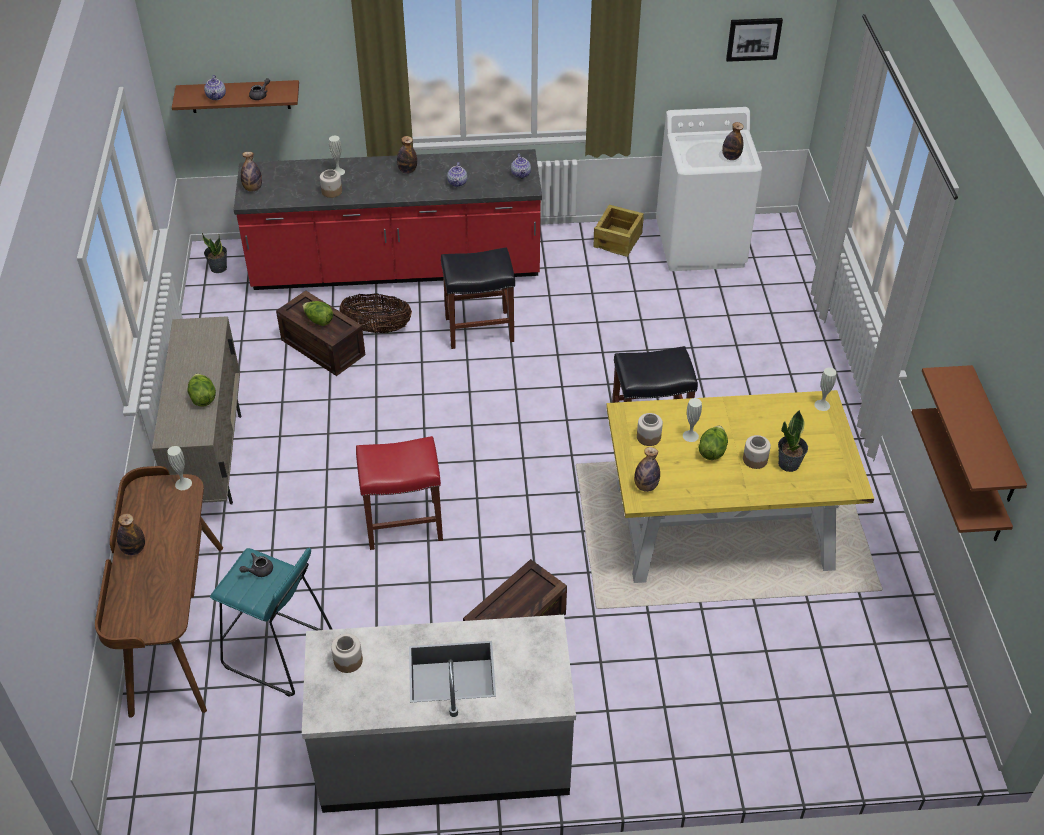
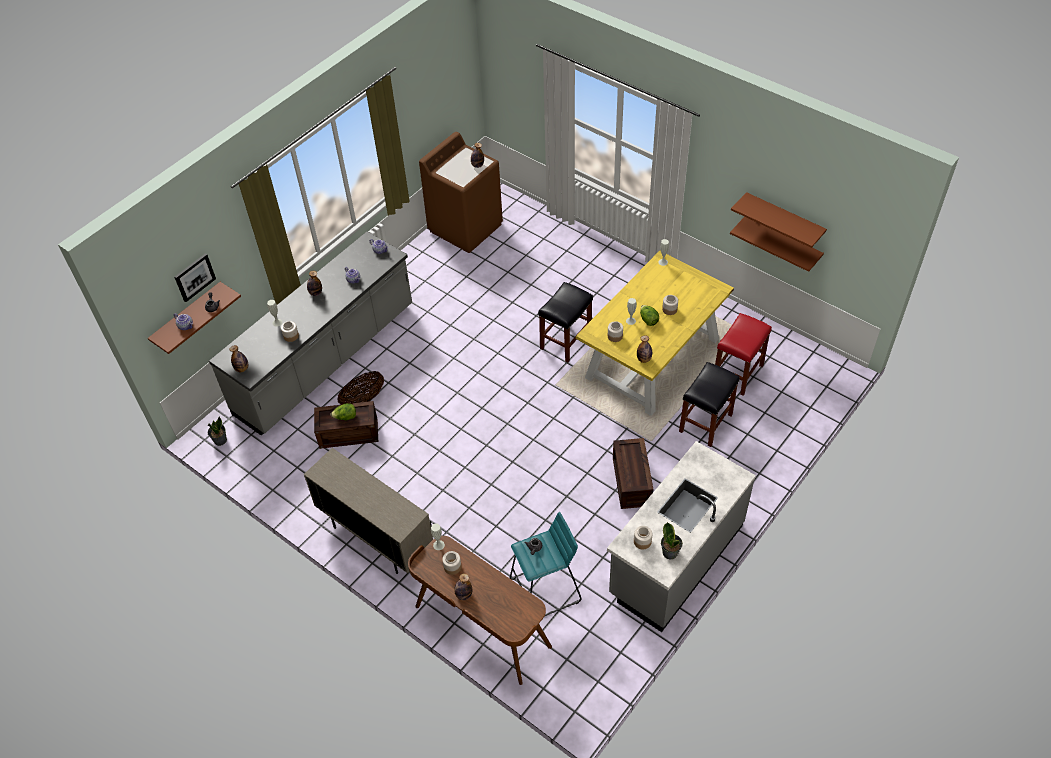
camera: 45 degrees left, 5 degrees up
(164, 515) = (452, 567): none -> jar
(203, 398) = (386, 497): lettuce -> none
(396, 269) = (326, 360): red counter -> grey counter
(402, 524) = (517, 482): red stool -> red stool (737, 374)
(478, 330) = (417, 358): black stool -> black stool (705, 424)
(618, 240) = (422, 255): crate -> none
(701, 245) = (466, 227): white washing machine -> brown washing machine
(753, 38) = (446, 90): picture -> picture (194, 277)
(789, 464) = (684, 300): potted plant -> potted plant (670, 552)

